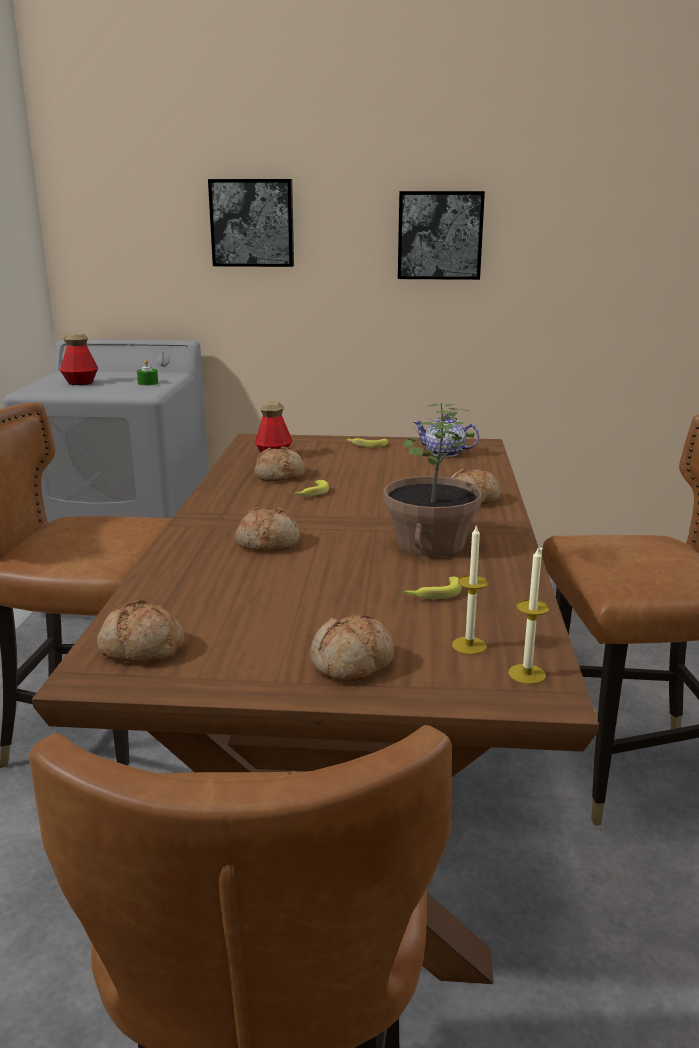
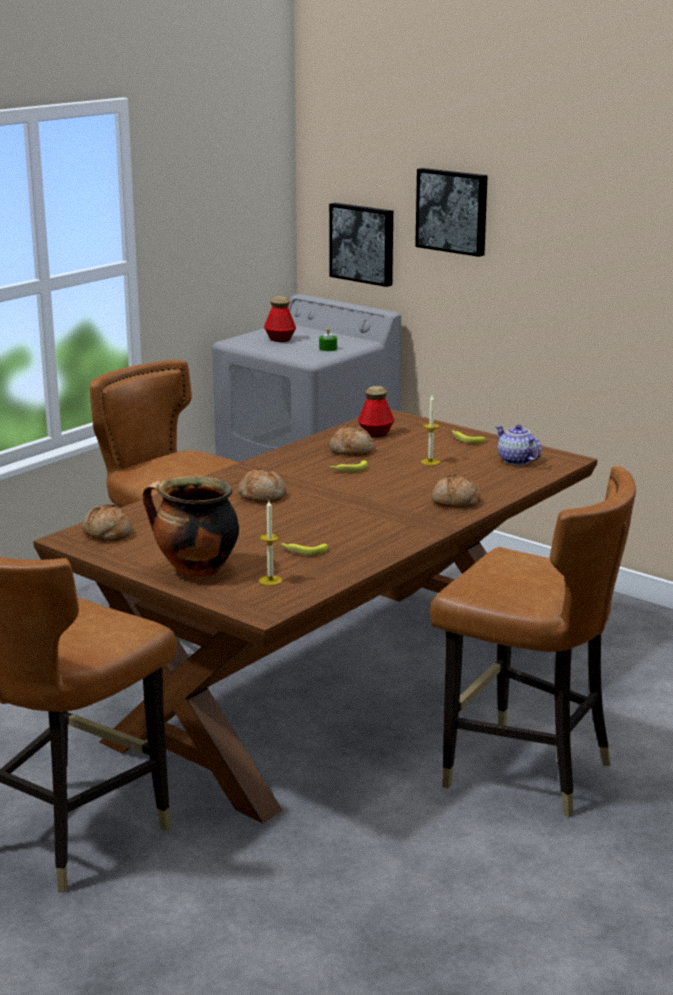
camera: 35 degrees right, 0 degrees up
(353, 664) = (195, 570): bread -> cooking pot
(429, 543) = (362, 522): potted plant -> none
(440, 235) = (611, 244): picture -> picture (363, 243)
(526, 674) = (273, 601): candle -> candle (430, 462)

